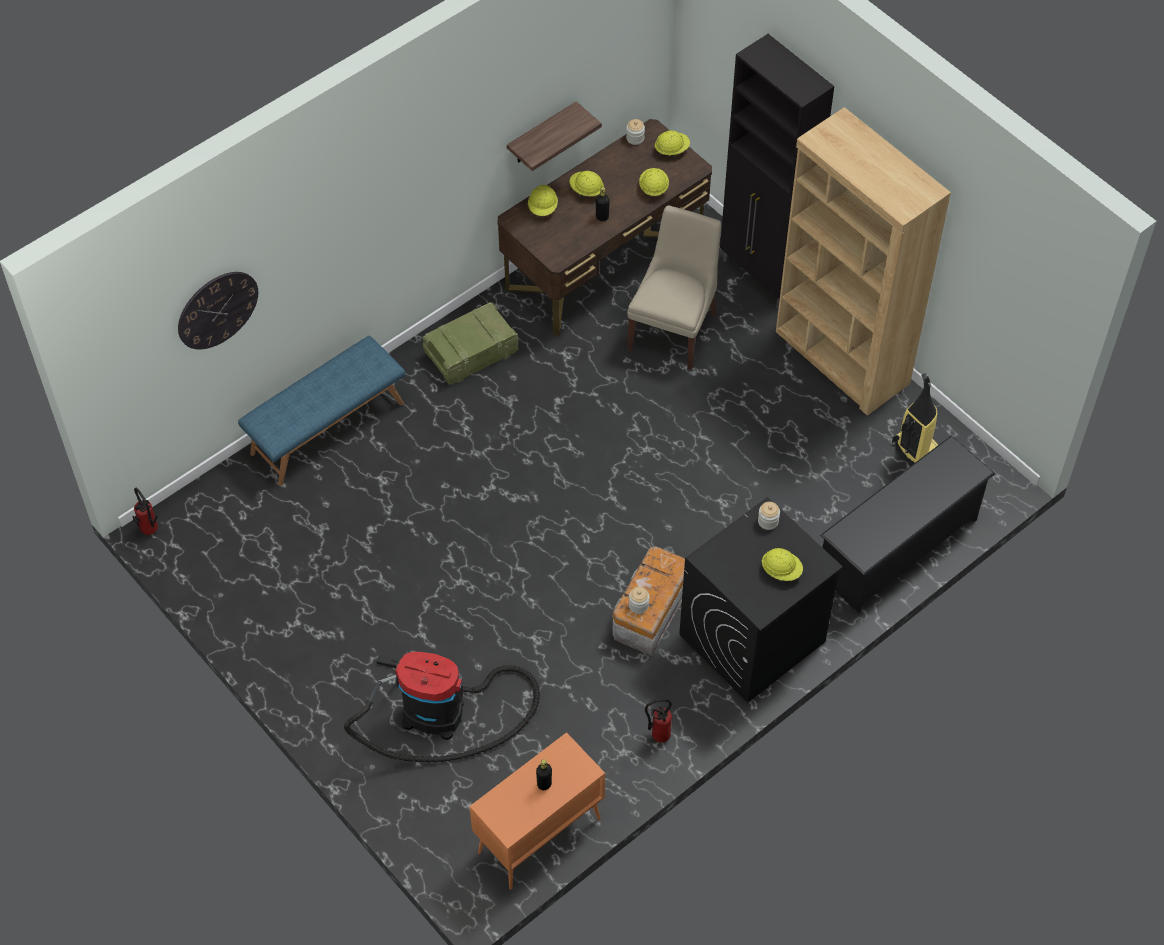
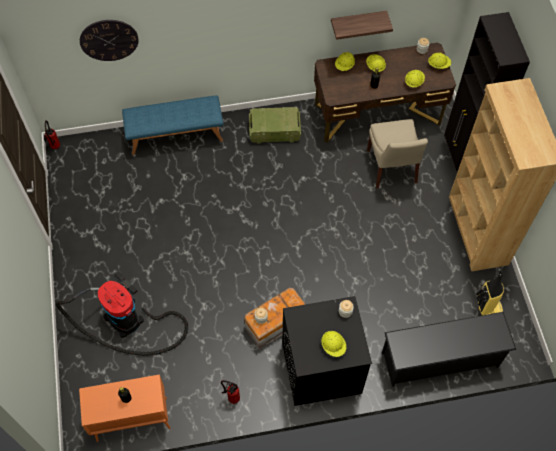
camera: 30 degrees right, 5 degrees up
(674, 329) = (392, 168): beige chair -> beige chair turned 120 degrees clockwise

